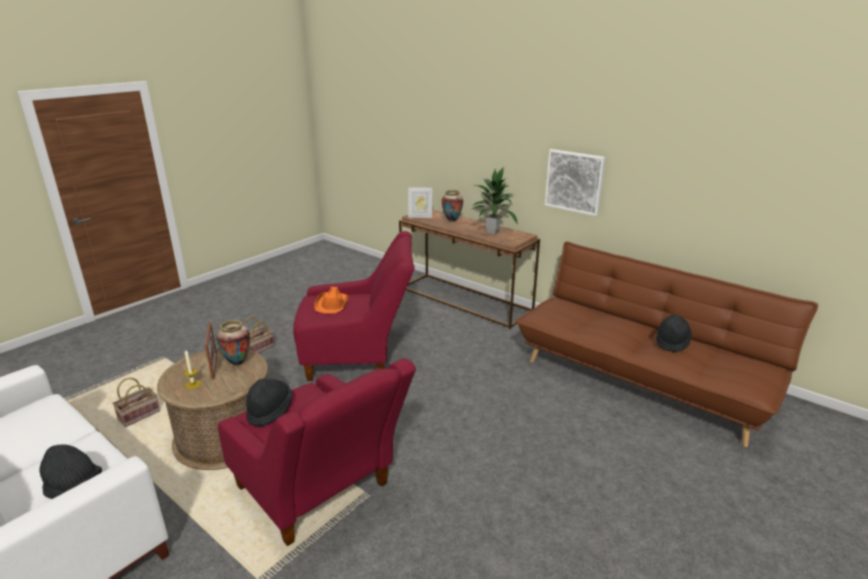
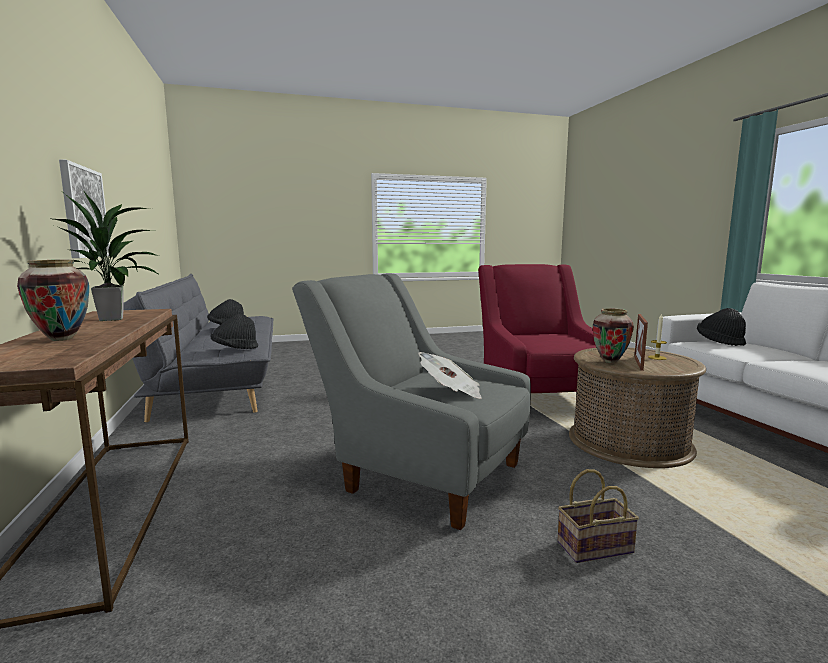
camera: 145 degrees left, 15 degrees down
(140, 414) = (779, 494): basket -> none
(270, 411) = (574, 344): black hat -> black hat (235, 349)
(332, 304) = (451, 392): orange hat -> newspaper
(358, 356) = (421, 472): red armchair -> grey armchair
(420, 216) = (53, 357): picture frame -> none
(644, 379) = (217, 382): brown sofa -> grey sofa

